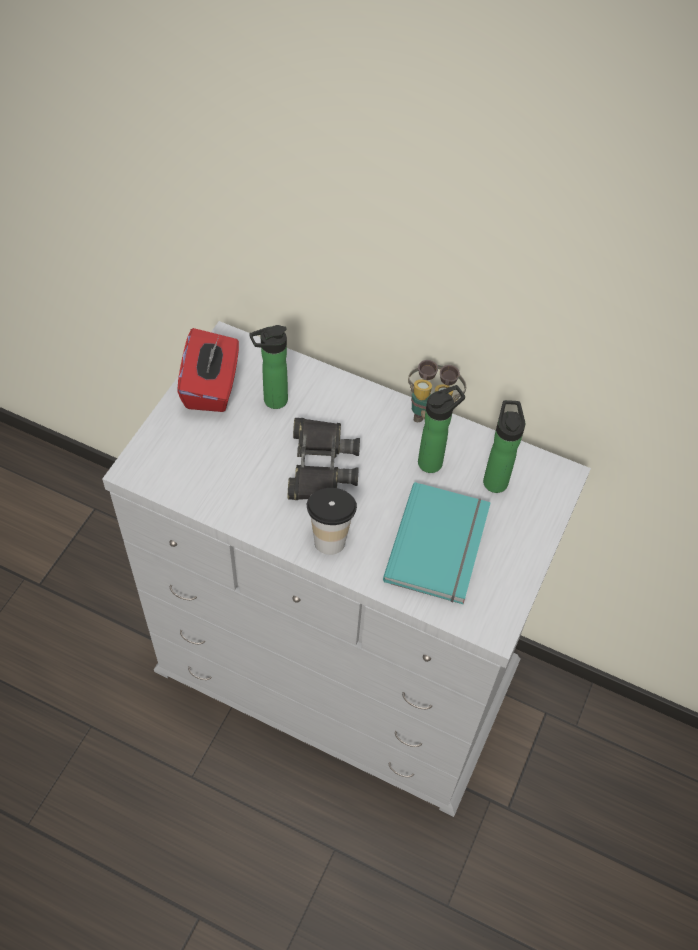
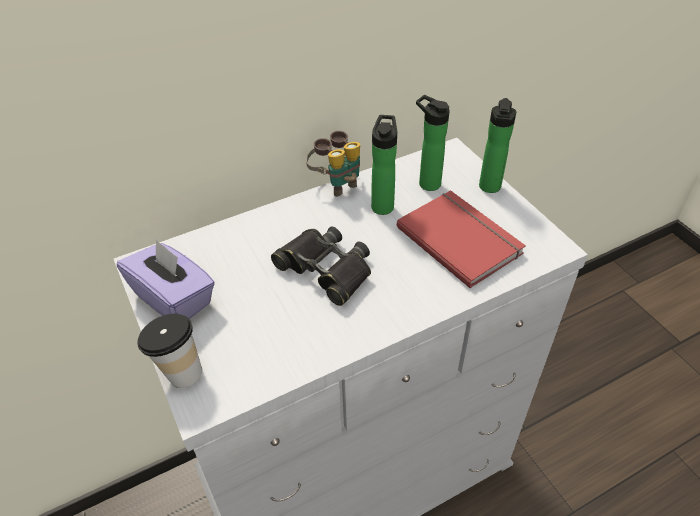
camera: 50 degrees left, 10 degrees down
(211, 387) = (174, 298): red tissue box -> purple tissue box
(272, 401) = (232, 266): bottle -> bottle (489, 188)
(330, 536) = (399, 298): cup -> cup (179, 370)
(441, 545) = (461, 238): turquoise book -> red book

